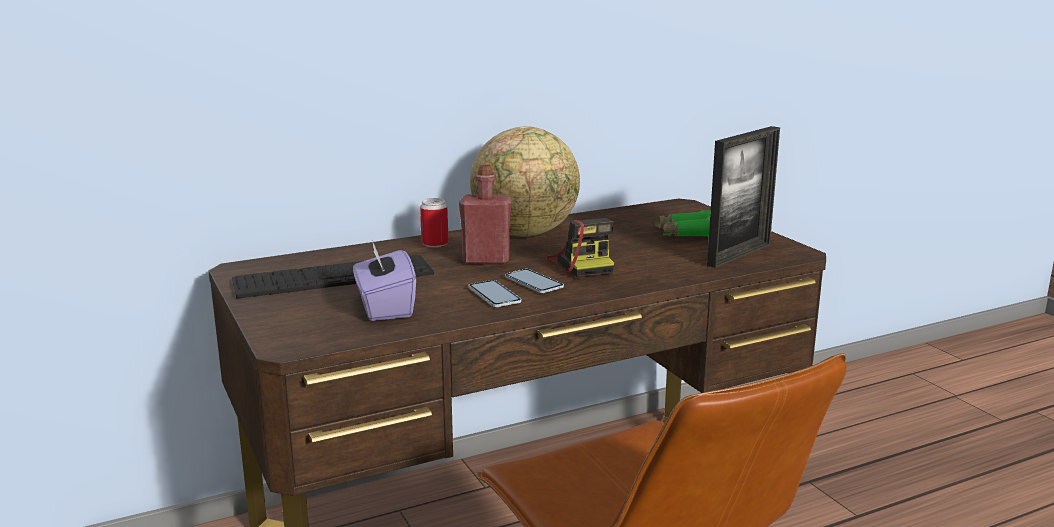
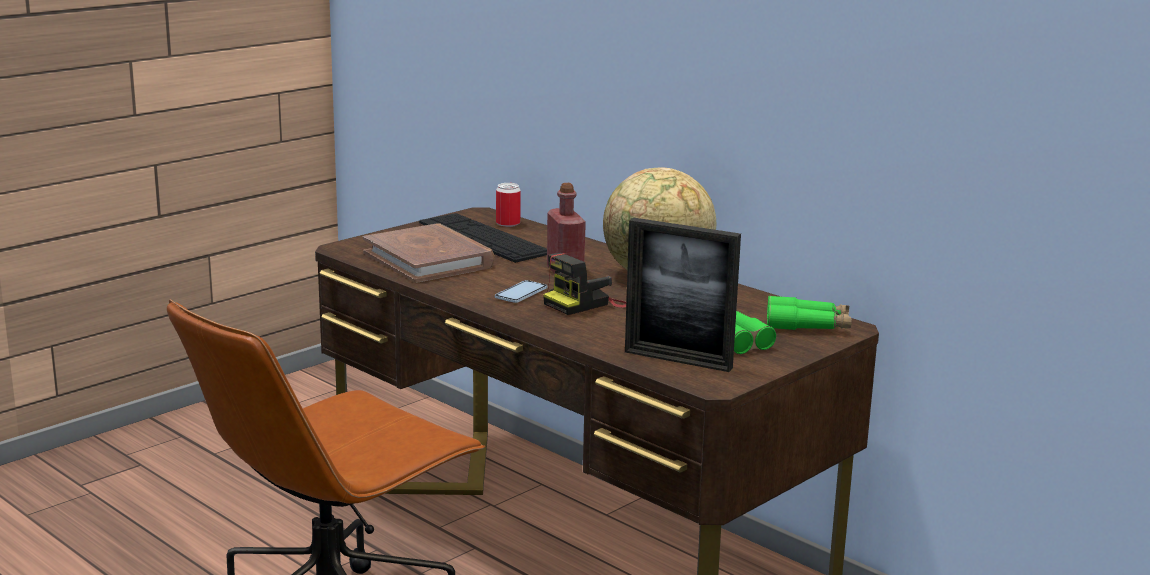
camera: 70 degrees right, 0 degrees up
(385, 307) = (429, 259): purple tissue box -> brown book
(435, 243) = (595, 253): can -> can (508, 223)
(494, 295) = (480, 285): phone -> none
(673, 212) = (807, 325): none -> green binoculars

